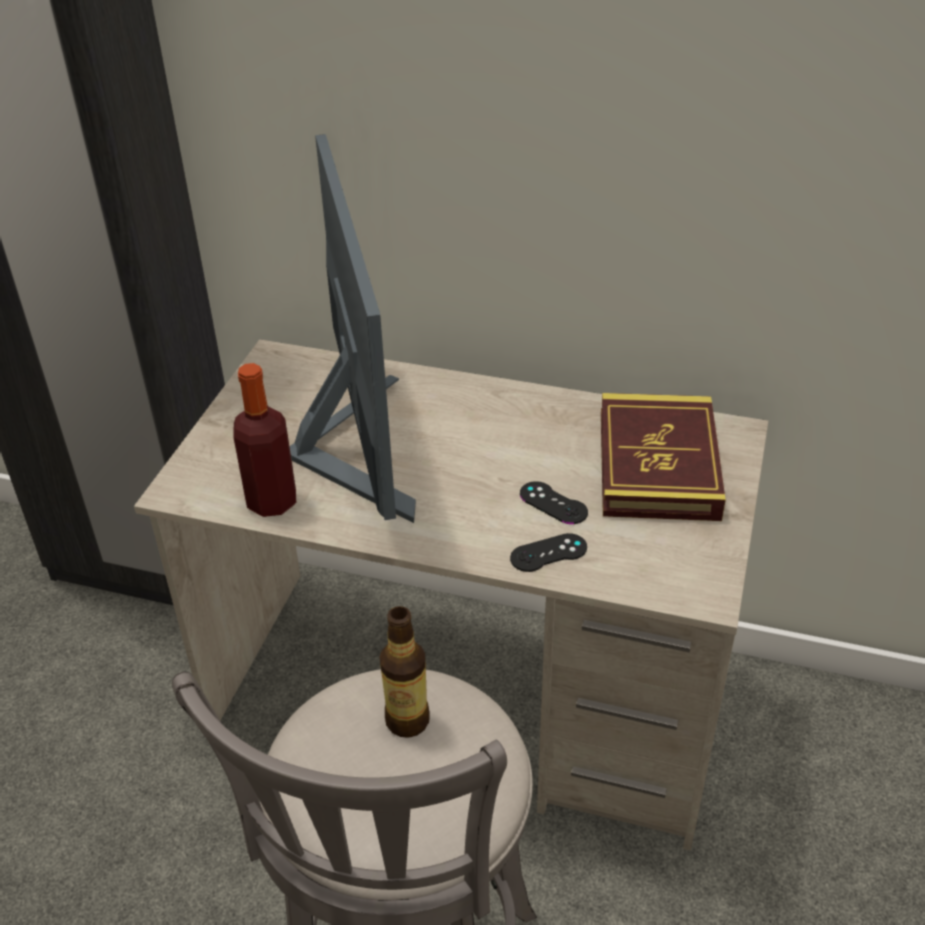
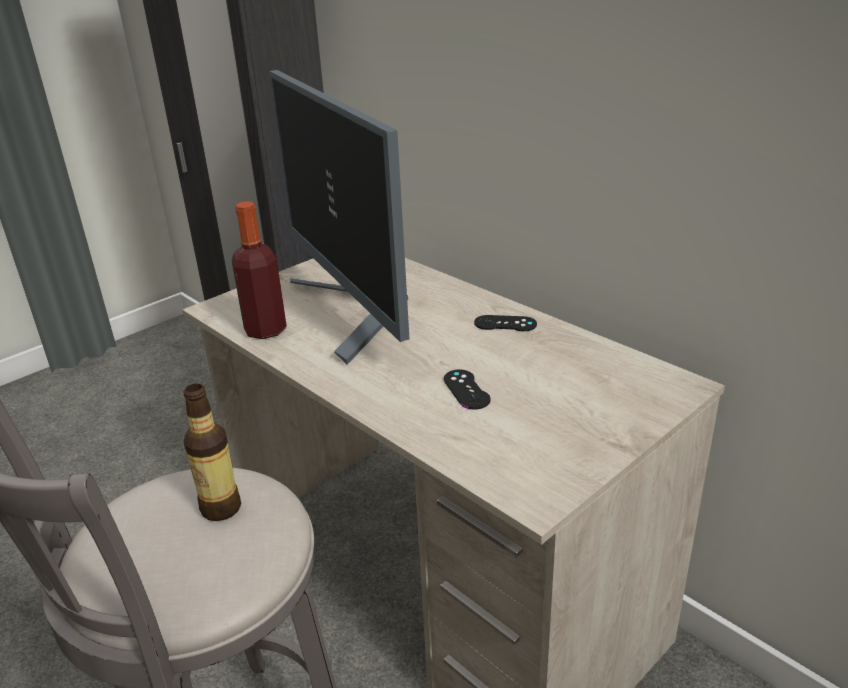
camera: 30 degrees right, 10 degrees down
(354, 447) = (355, 313): monitor -> monitor turned 135 degrees clockwise
(548, 553) = (427, 422): black game controller -> black game controller (505, 324)
(657, 464) = (584, 388): book -> none

